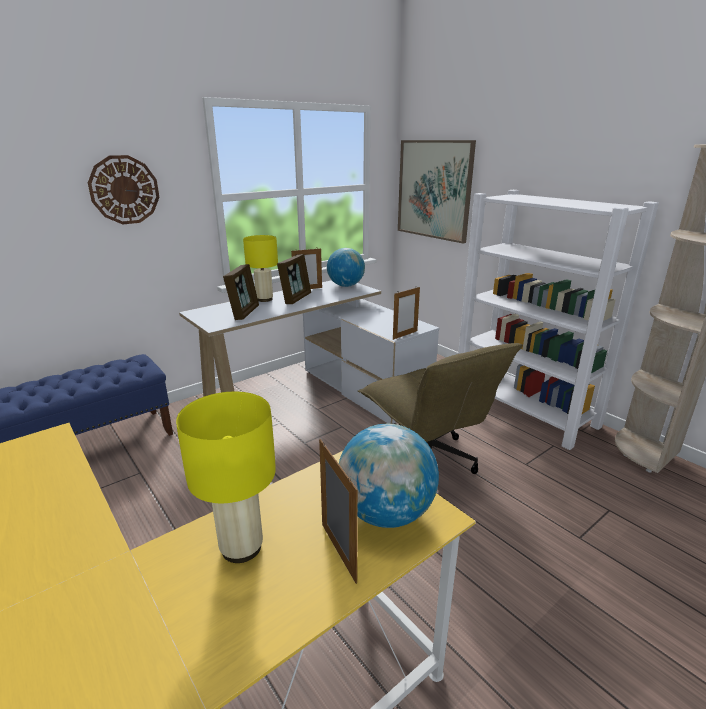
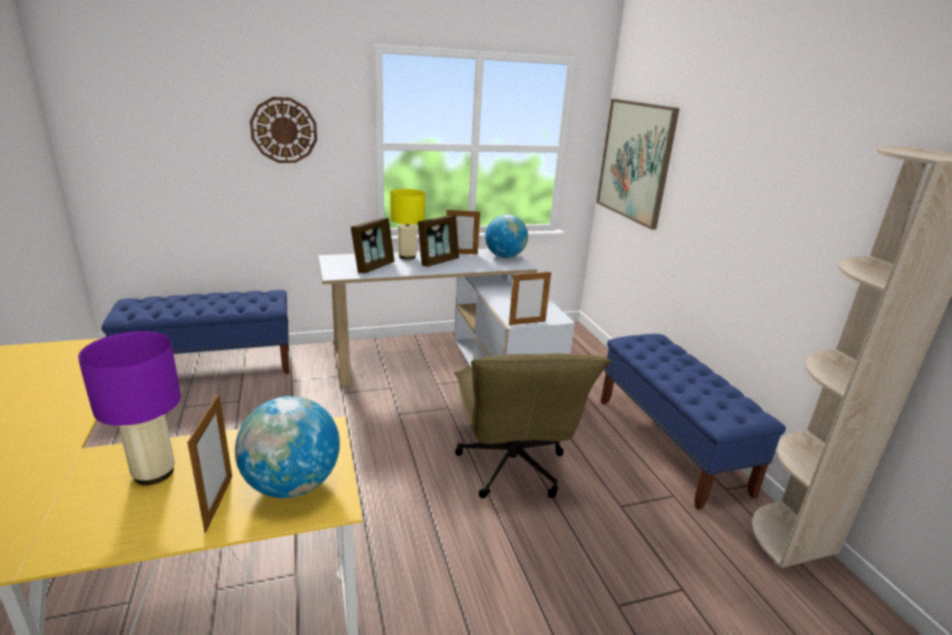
camera: 20 degrees right, 0 degrees up
(243, 547) = (155, 473): yellow table lamp -> purple table lamp
(523, 409) = (670, 444): white bookcase -> blue bench

